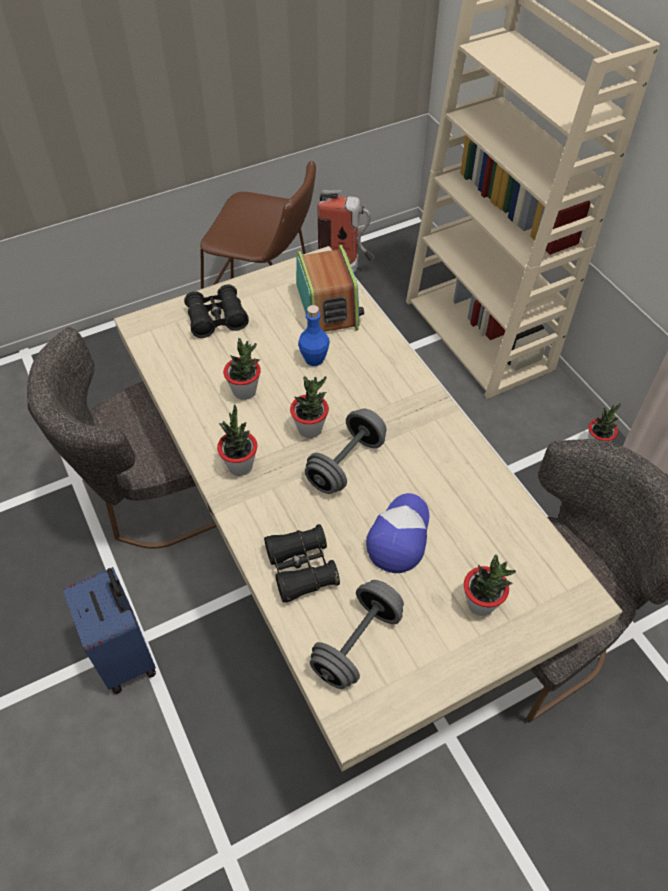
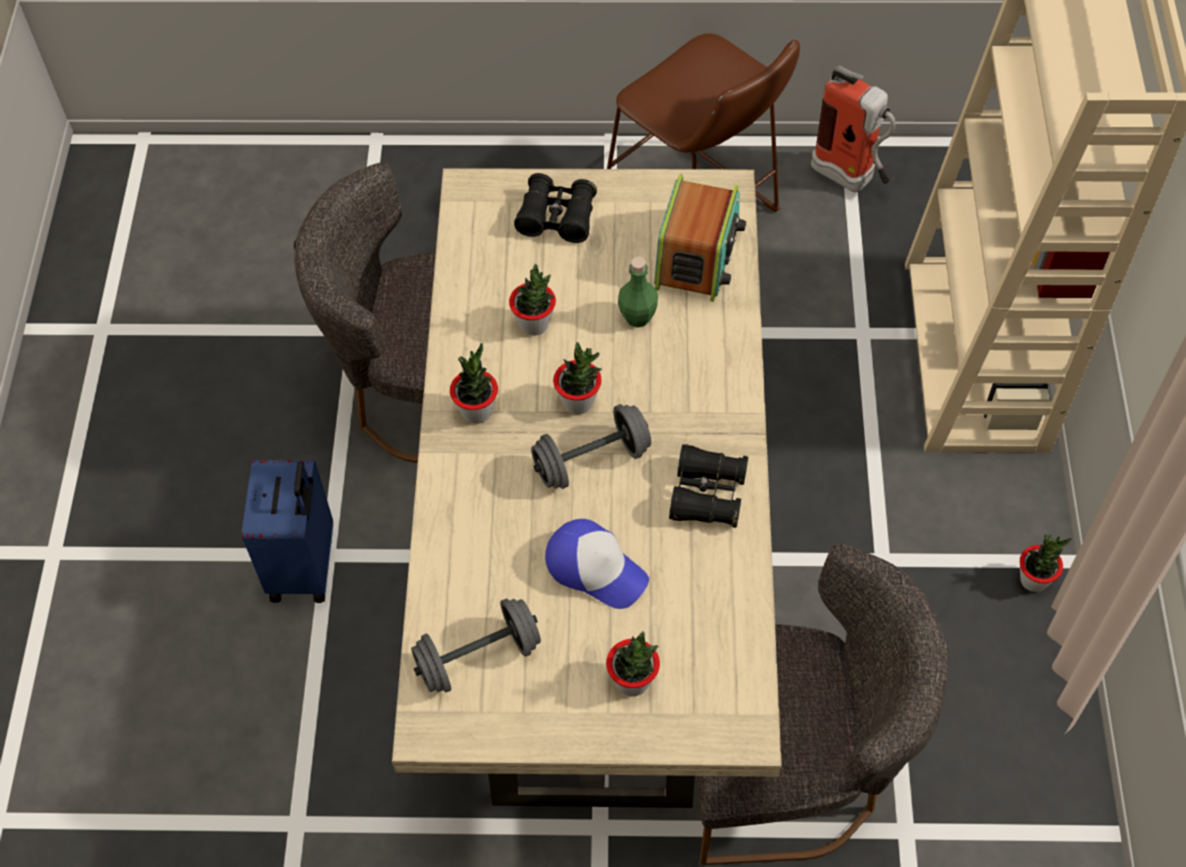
camera: 30 degrees right, 5 degrees up
(301, 569) = (471, 554): black binoculars -> black binoculars (707, 495)
(314, 359) = (637, 317): blue bottle -> green bottle
(399, 536) = (595, 568): cap -> cap turned 75 degrees clockwise

